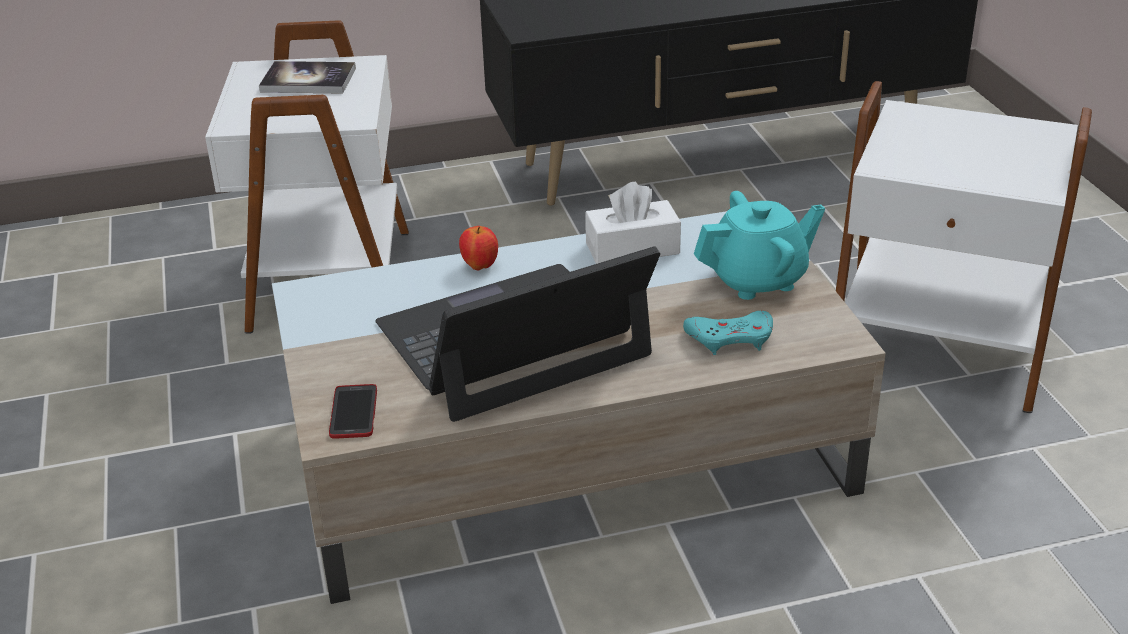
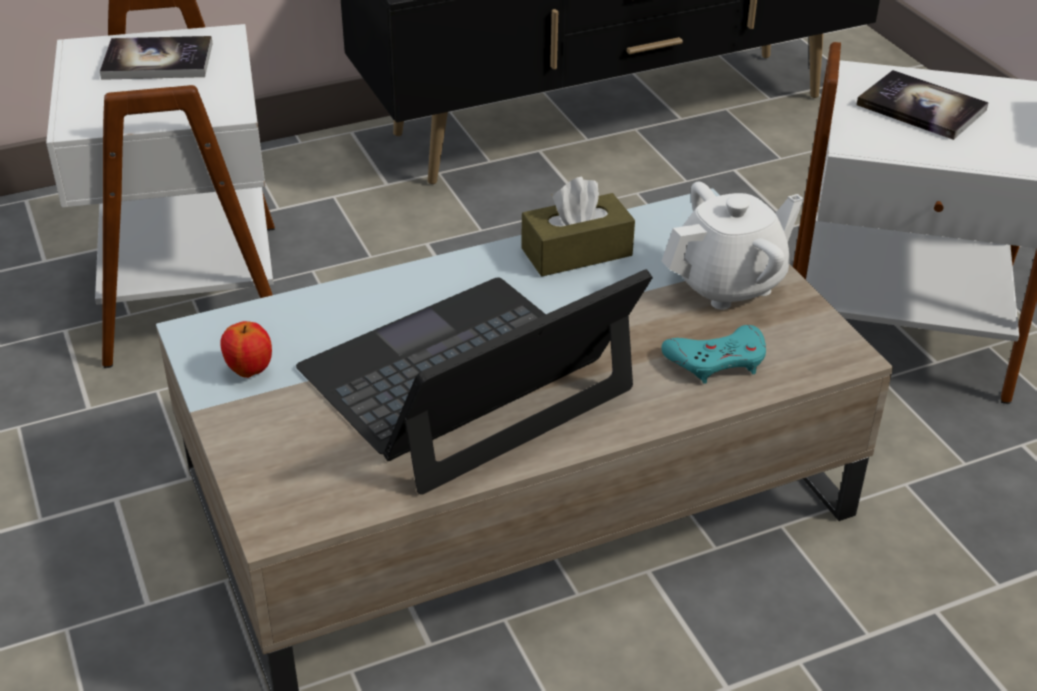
camera: 10 degrees left, 5 degrees up
(353, 413) = (297, 492): phone -> none
(480, 266) = (404, 285): apple -> apple (249, 370)
(632, 248) = (576, 252): white tissue box -> brown tissue box
(757, 280) = (728, 283): turquoise teapot -> white teapot
(950, 140) = (921, 107): none -> book

